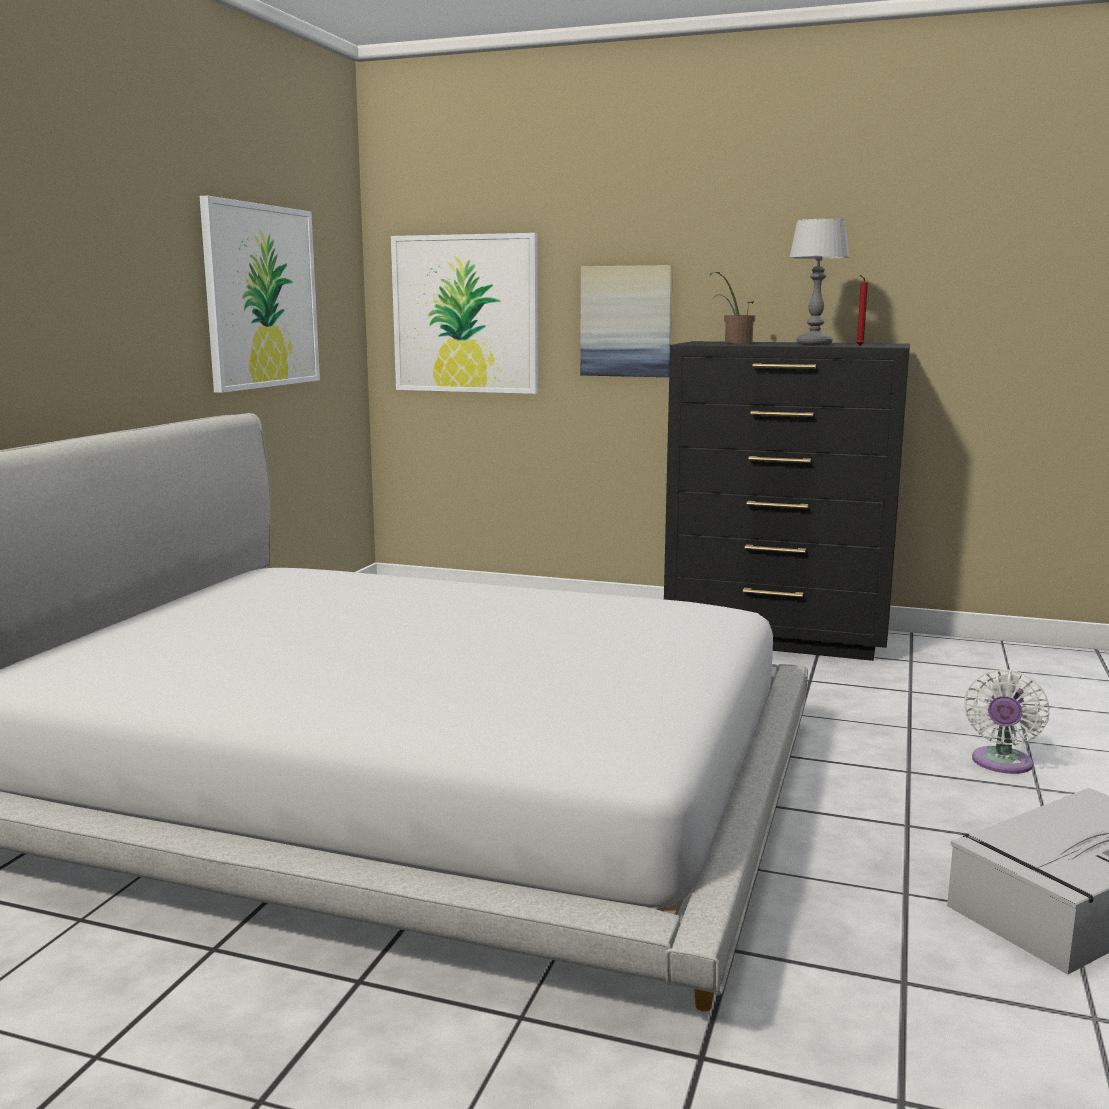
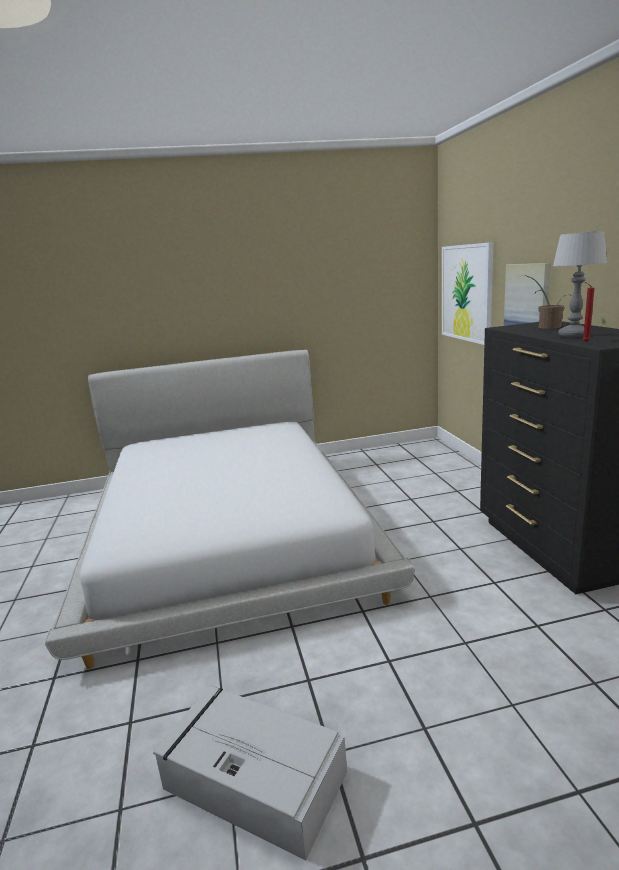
camera: 60 degrees right, 5 degrees up
(261, 296) = (339, 291): picture -> none
(1001, 764) = (449, 700): white fan -> none

